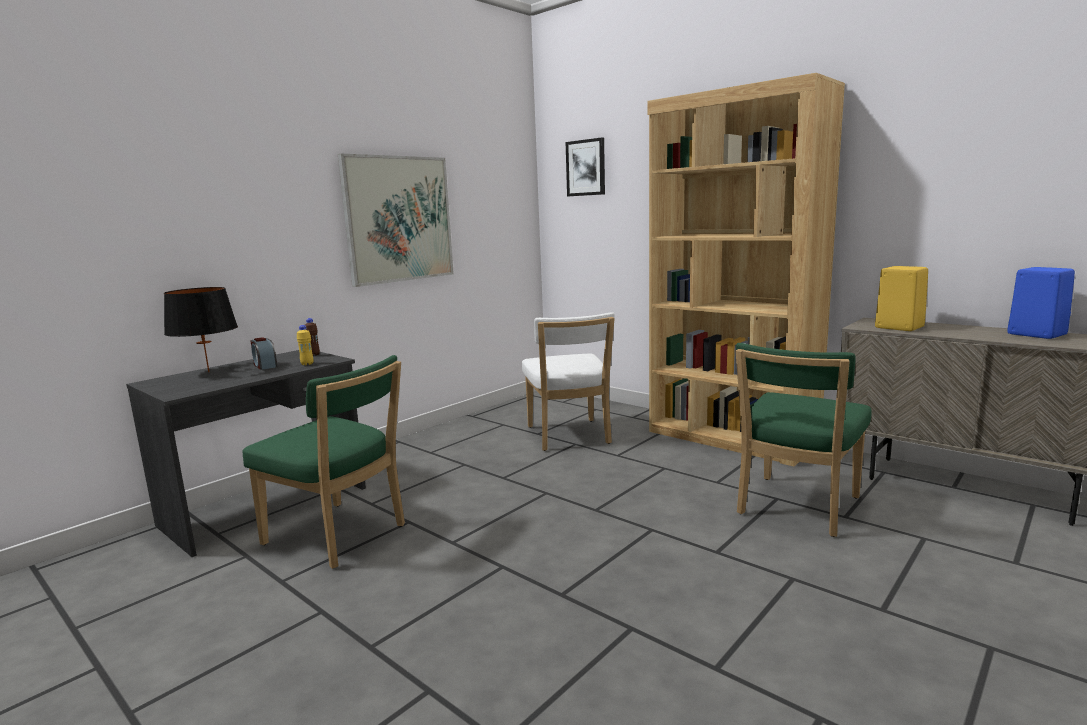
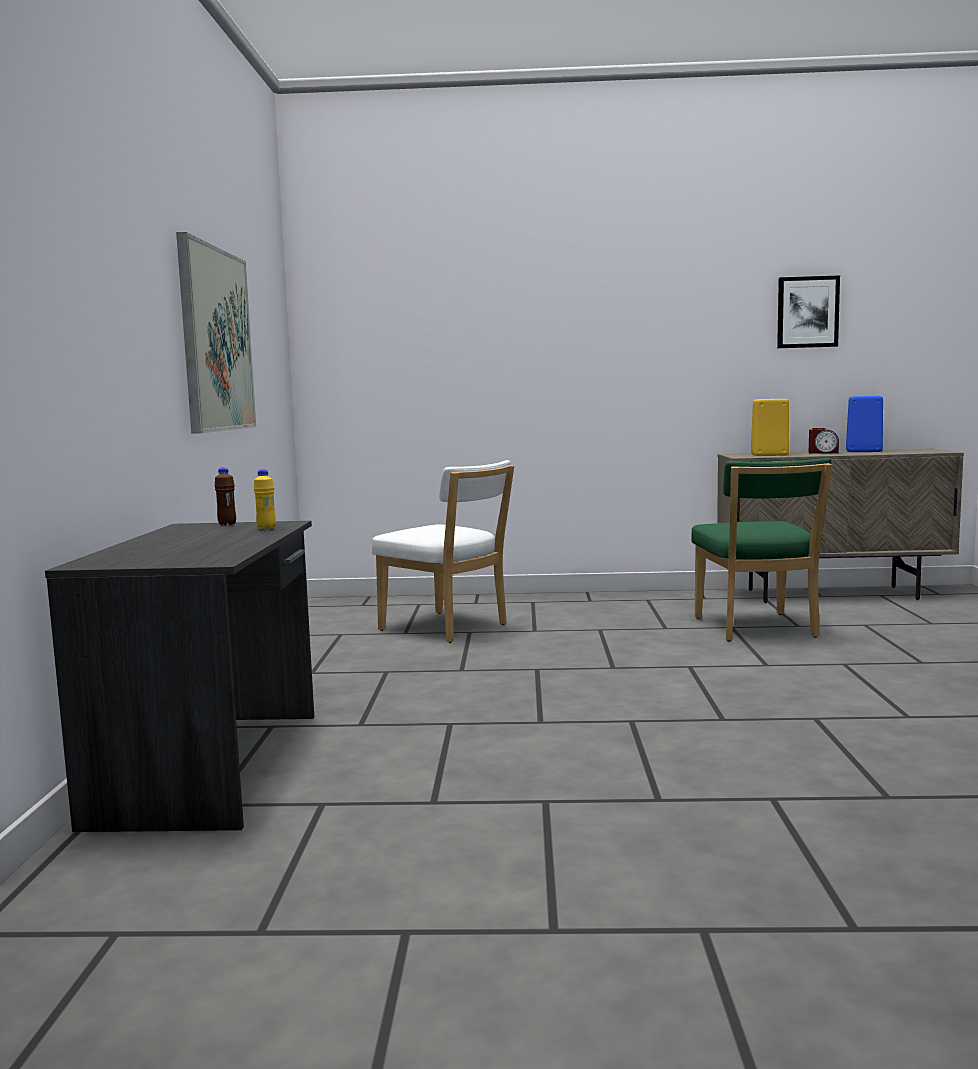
camera: 40 degrees left, 5 degrees down
(208, 372) = (138, 548): black table lamp -> none
(265, 365) = (204, 536): alarm clock -> alarm clock (823, 453)
(339, 536) = (400, 755): green chair -> none
(586, 168) = (372, 296): picture -> picture (807, 312)
(731, 438) = (606, 600): brown bookcase -> none

